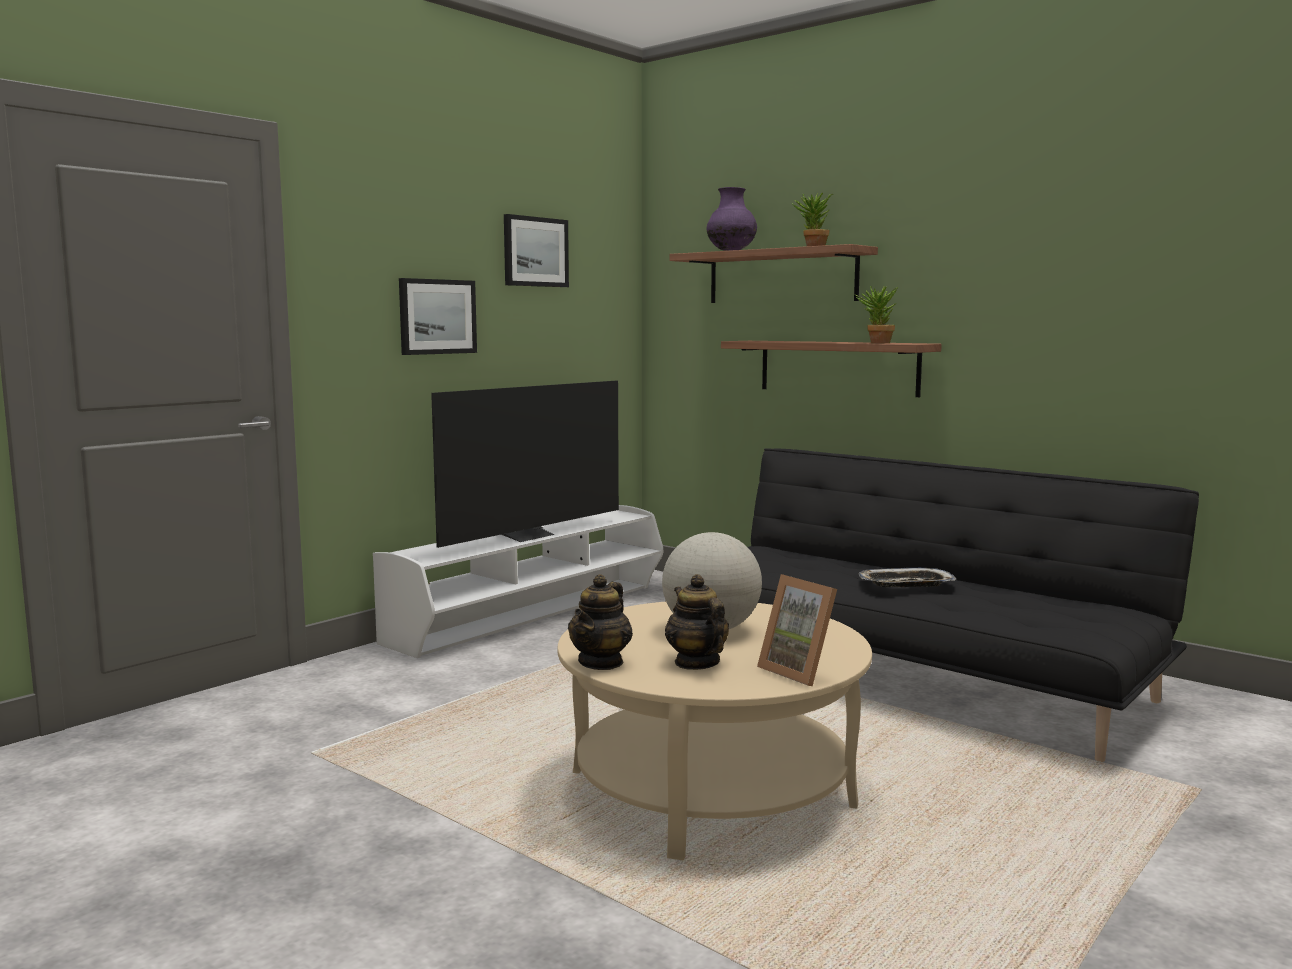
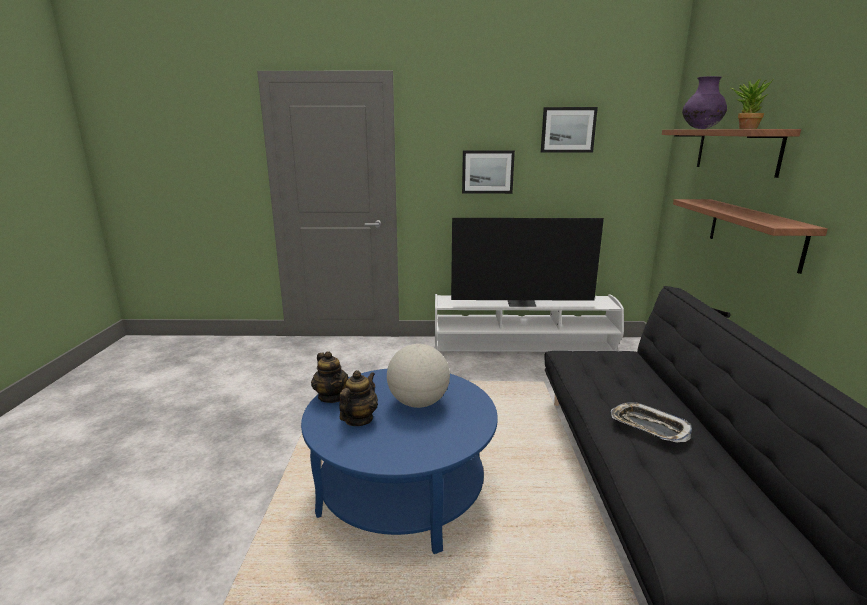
camera: 50 degrees right, 10 degrees up
(601, 662) = (331, 397): teapot -> teapot turned 105 degrees counterclockwise
(711, 788) = (402, 490): beige coffee table -> blue coffee table
(801, 671) = (380, 454): picture frame -> none
(876, 343) = (757, 219): potted plant -> none

